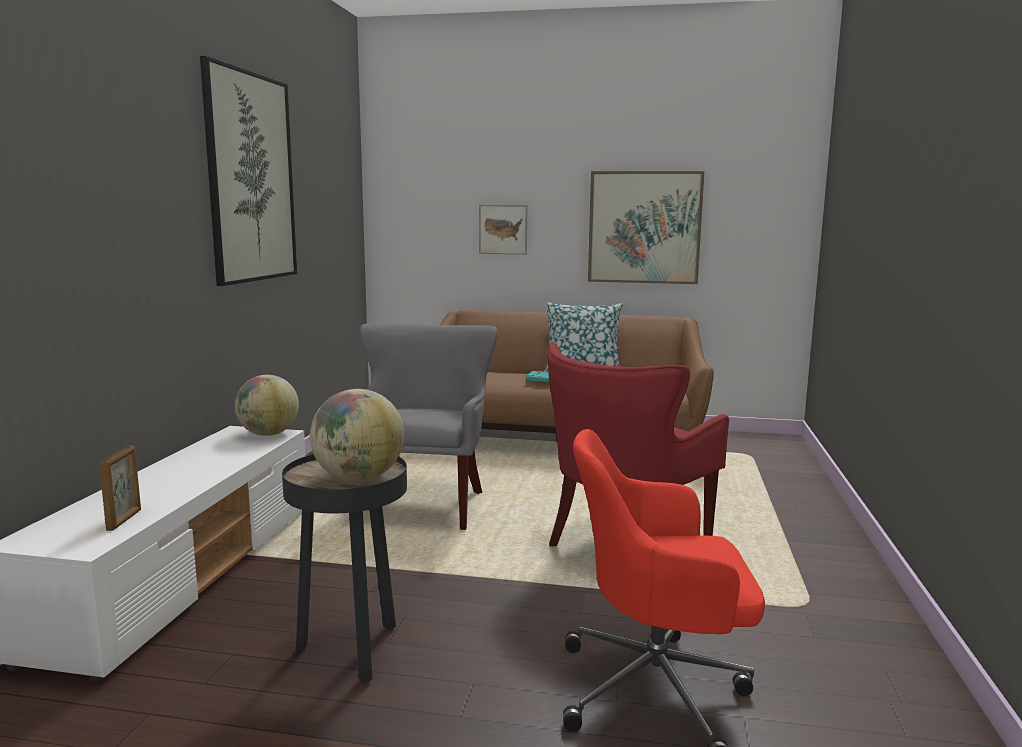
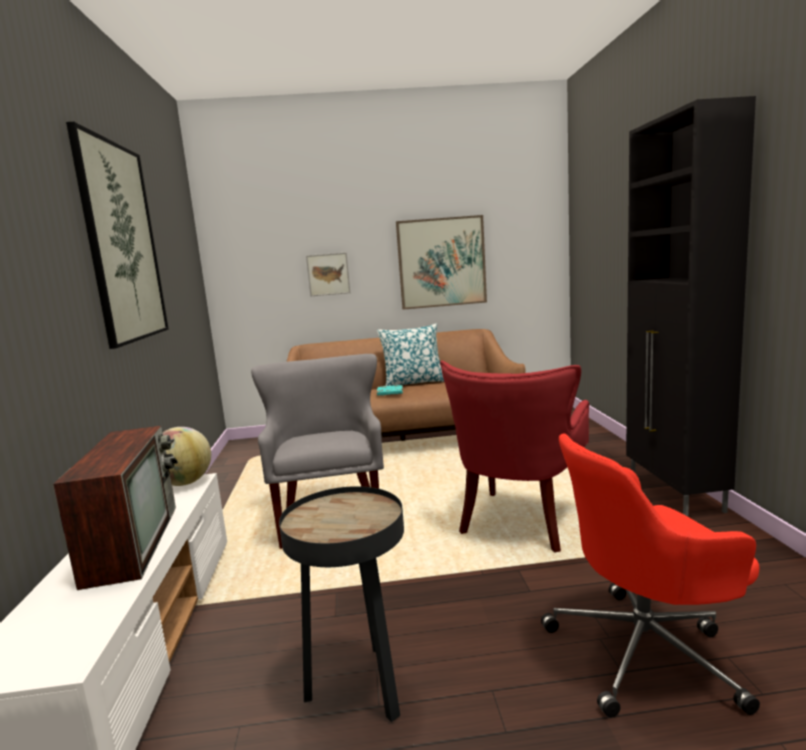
camera: 15 degrees left, 0 degrees up
(125, 520) = (92, 615): picture frame -> none
(191, 473) = (133, 541): none -> television
(358, 478) = (360, 520): globe -> none
(843, 555) = (675, 494): none -> black cabinet

